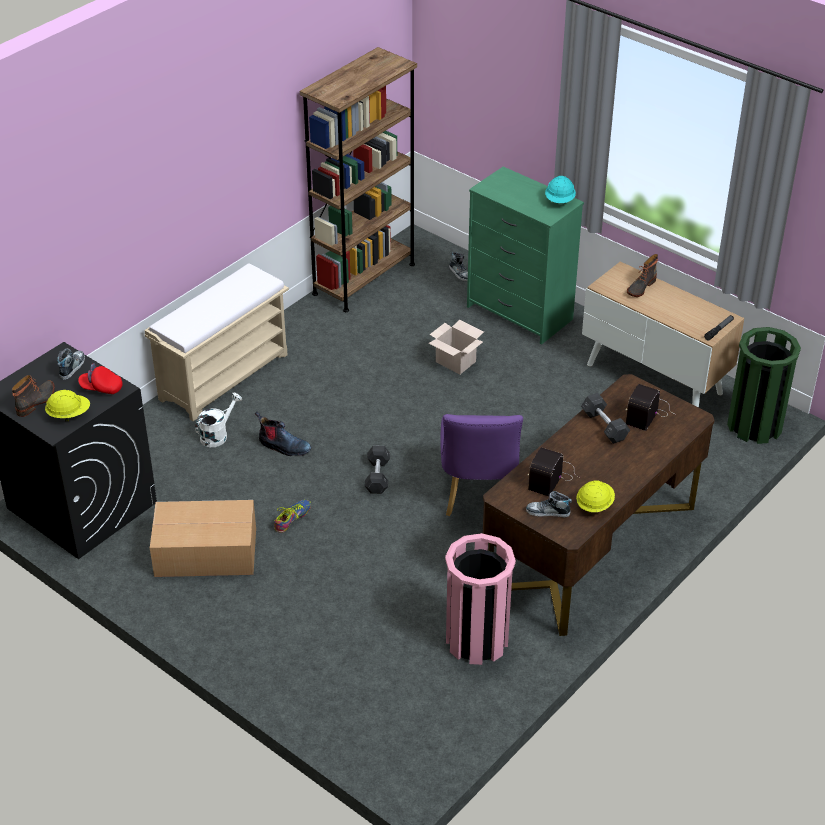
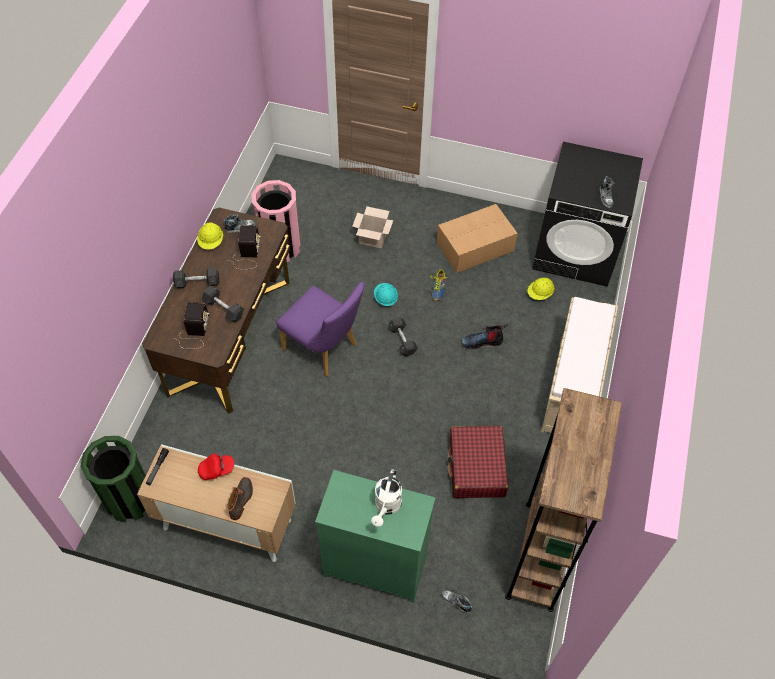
camera: 155 degrees right, 15 degrees up
(36, 401) = (602, 165): boot -> none
(69, 415) = (573, 163): yellow hard hat -> yellow hard hat (539, 294)
(101, 388) = (572, 188): red cap -> red cap (217, 470)
(217, 435) = (534, 335): white watering can -> white watering can (386, 507)
(375, 348) = (476, 467): none -> red suitcase
(456, 362) = (402, 478): cardboard box -> cardboard box (372, 238)
(478, 496) = (324, 349): purple chair -> purple chair turned 150 degrees clockwise
(560, 201) = (339, 513): turquoise hard hat -> turquoise hard hat (385, 299)
(628, 462) = (197, 283): none -> grey dumbbell

